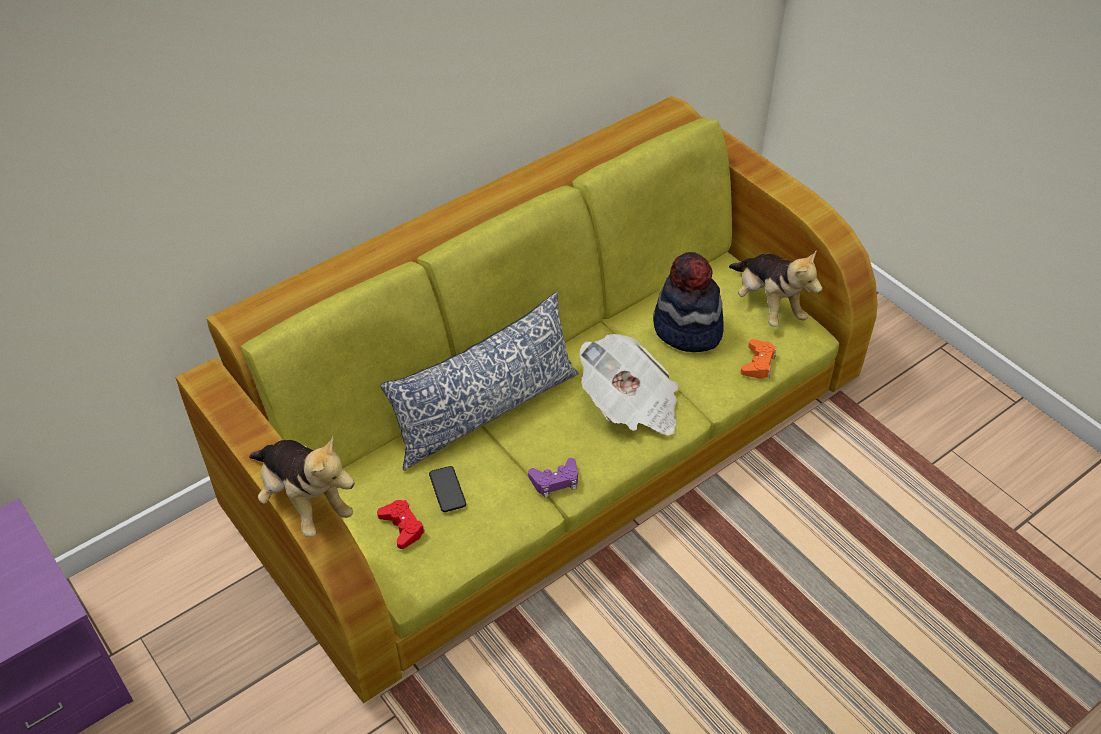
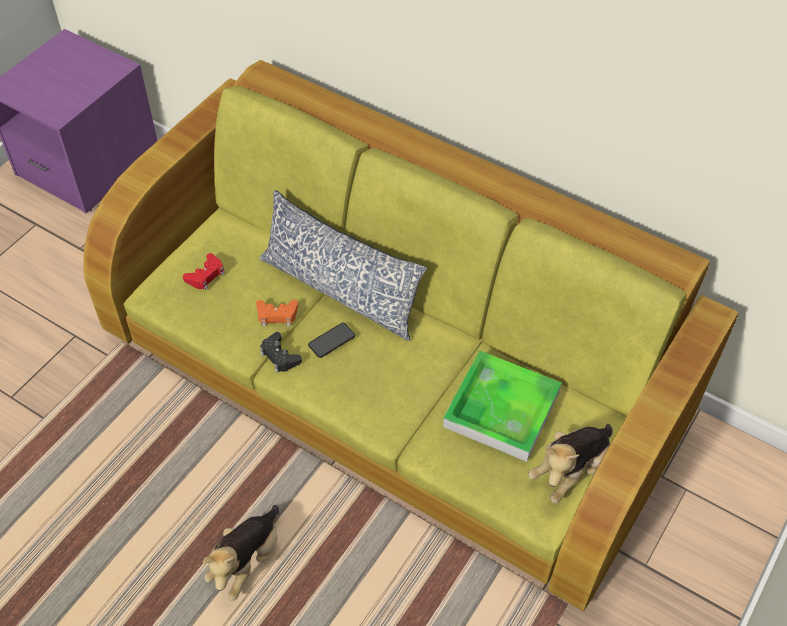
camera: 70 degrees right, 5 degrees up
(304, 501) = (135, 180): plush toy -> plush toy (246, 561)
(447, 489) = (249, 291): phone -> phone (331, 340)
(555, 481) = (279, 356): purple game controller -> black game controller
(630, 405) = (386, 388): newspaper -> none
(687, 329) = (501, 409): hat -> tray
(758, 363) = (484, 479): orange game controller -> orange game controller (277, 315)

